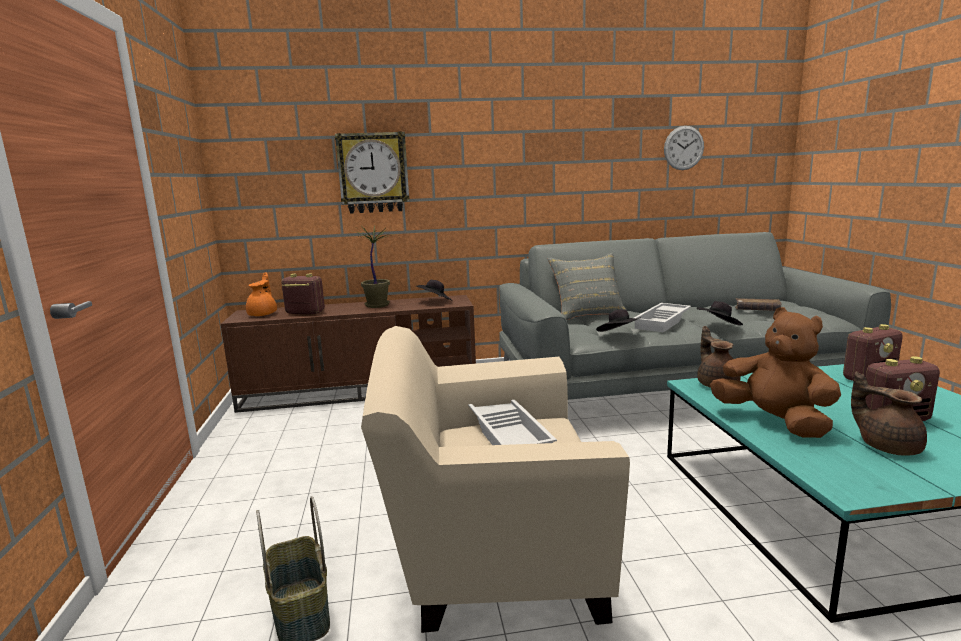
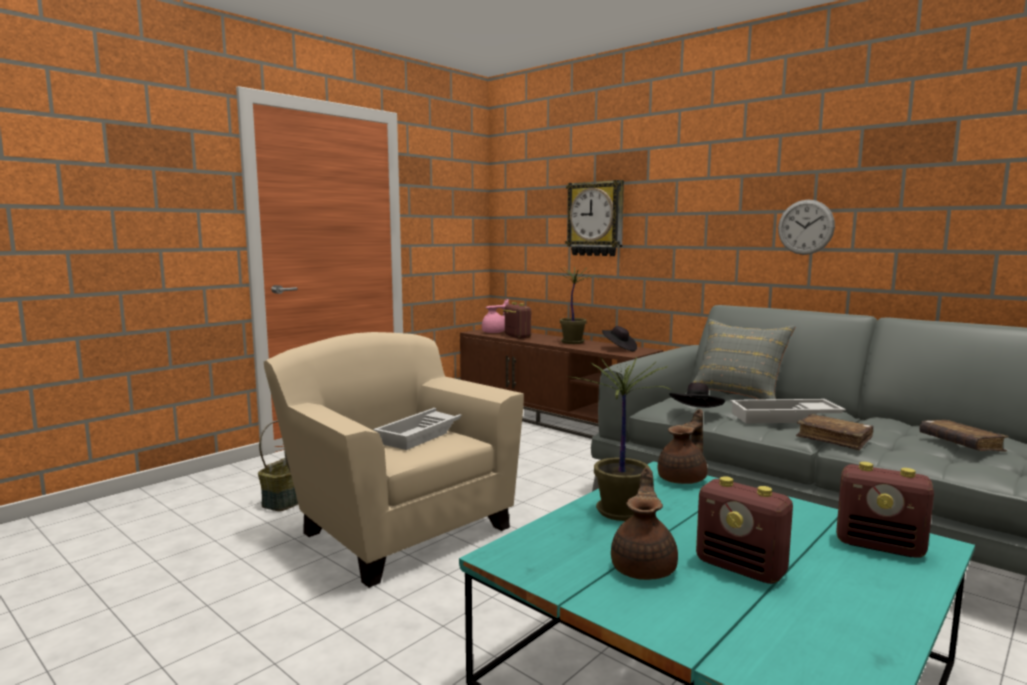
camera: 50 degrees right, 5 degrees down
(263, 314) = (495, 332): orange teapot -> pink teapot
(683, 148) = (976, 193): wall clock -> wall clock (805, 227)
(718, 326) = (834, 439): black hat -> brown book
(774, 422) = (621, 513): brown plush toy -> potted plant

